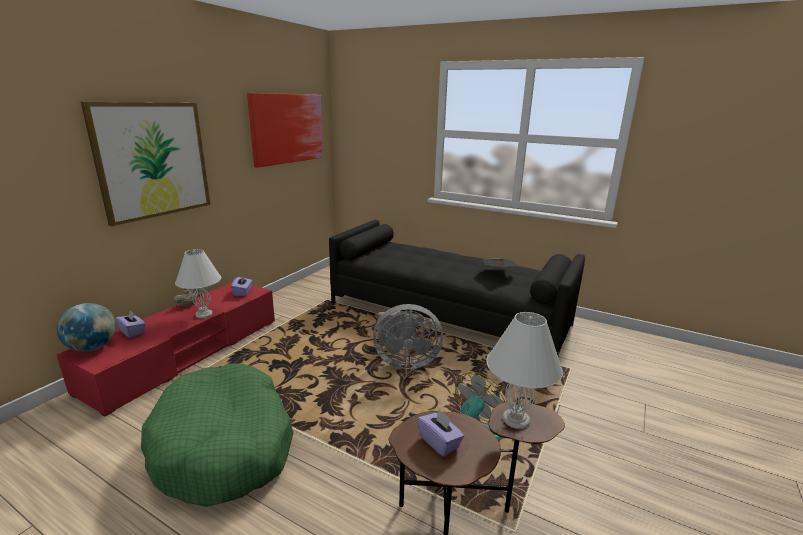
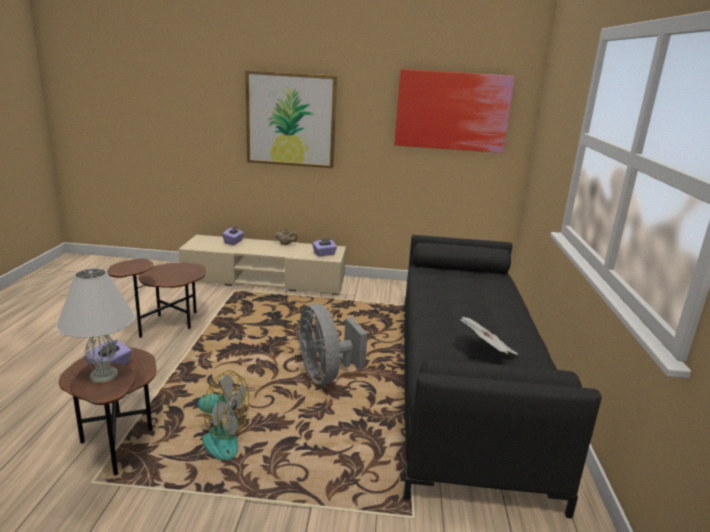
camera: 65 degrees right, 0 degrees up
(93, 348) = (207, 239): globe -> none
(187, 354) = (265, 280): red tv stand -> beige tv stand
(204, 314) = (275, 252): white table lamp -> none
(225, 446) = (166, 325): green dog bed -> brown side table

